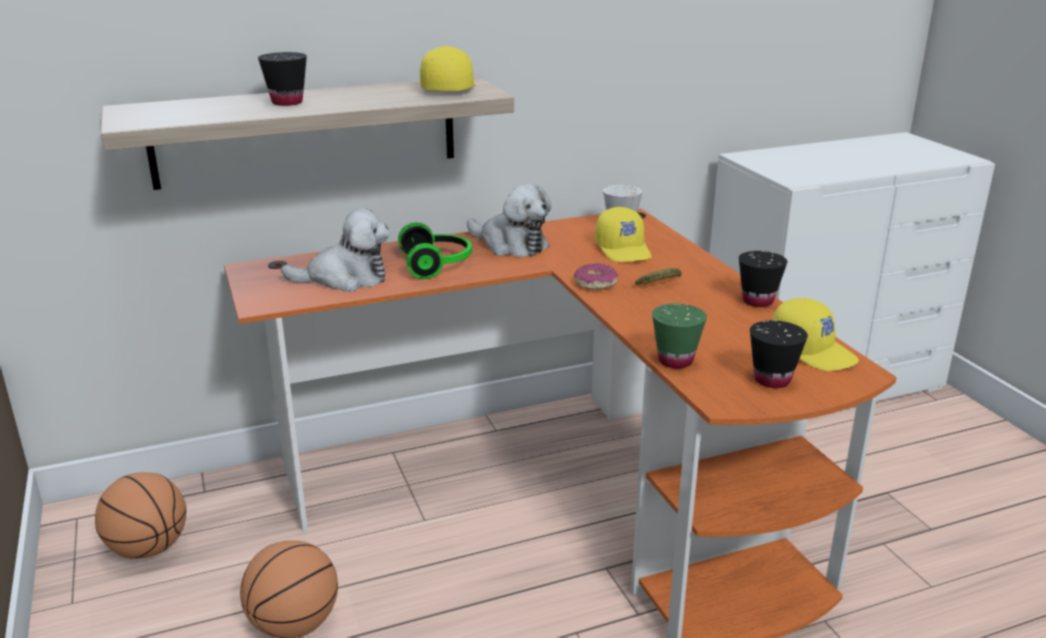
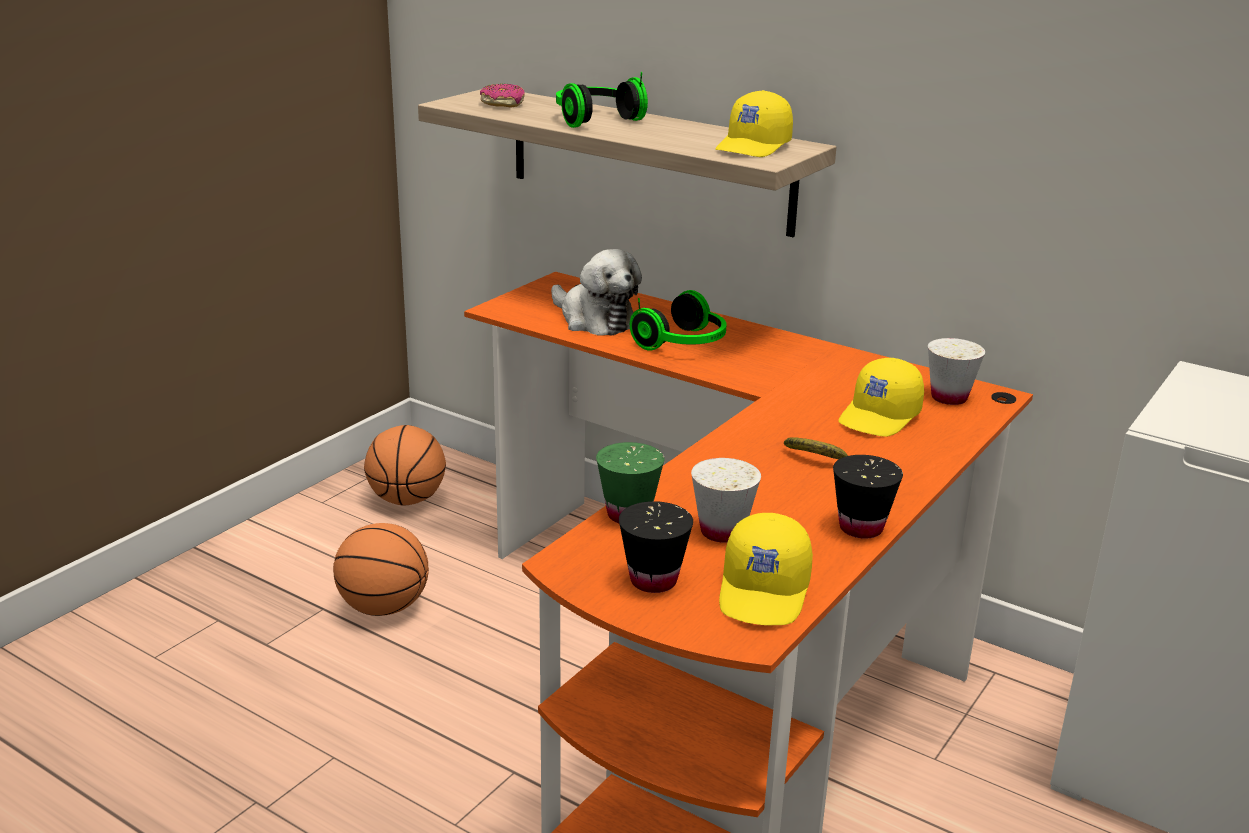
camera: 55 degrees right, 0 degrees up
(287, 102) = (594, 119): black cup -> headphones
(448, 88) = (754, 147): yellow cap -> yellow cap turned 150 degrees clockwise
(510, 245) = (791, 360): plush toy -> none
(595, 284) = (760, 426): donut -> donut (503, 104)
(727, 339) = (722, 532): none -> white cup

